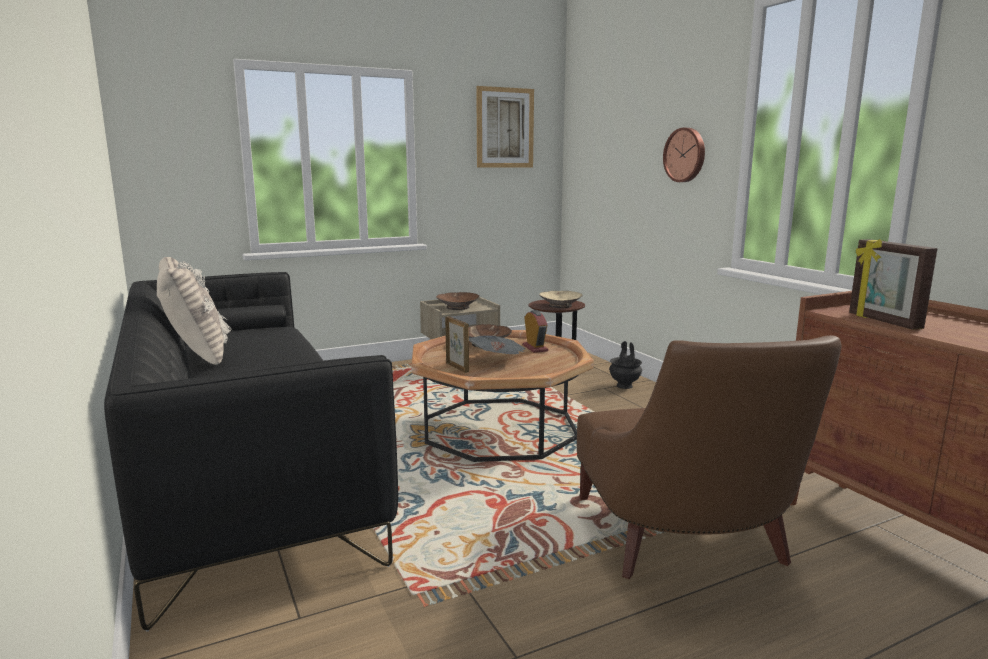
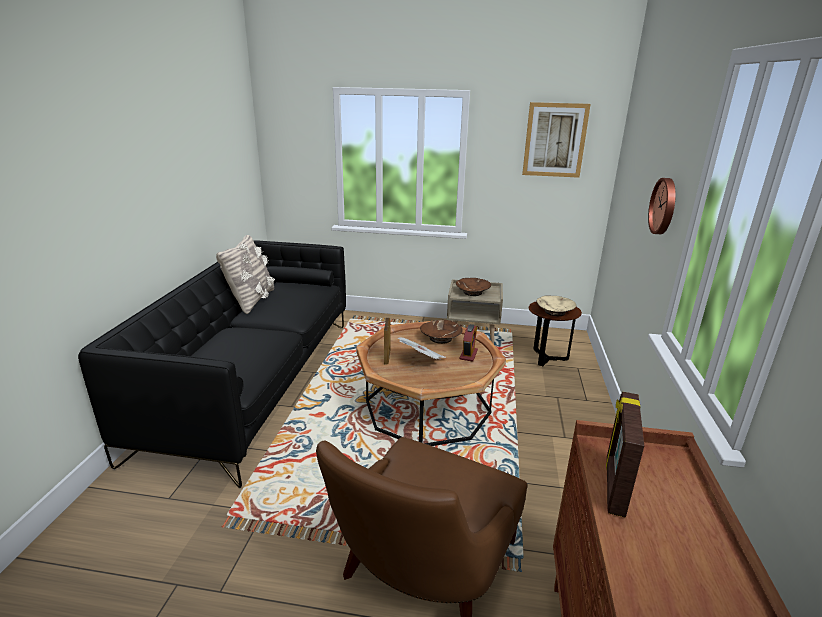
camera: 35 degrees right, 10 degrees up
(625, 386) = (578, 401): black vase -> none

